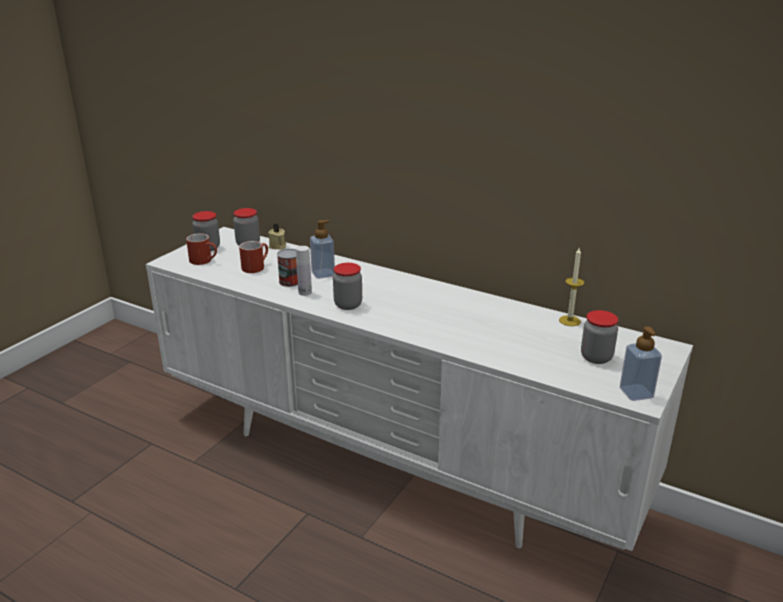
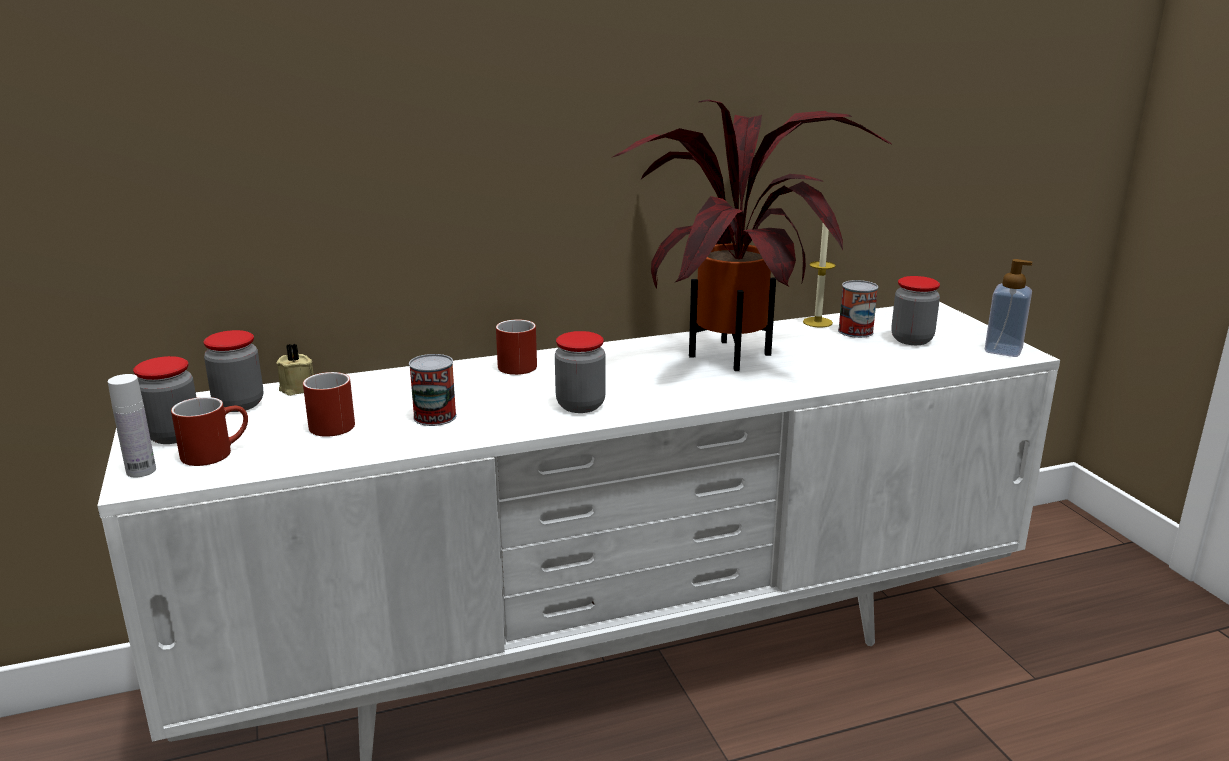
camera: 50 degrees left, 5 degrees down
(305, 292) = (489, 418): white bottle -> white bottle (141, 471)
(323, 274) = (457, 390): soap dispenser -> none
(372, 273) = (519, 364): none -> red mug
(468, 318) = (734, 359): none -> potted plant
(576, 336) = (855, 331): none -> can

